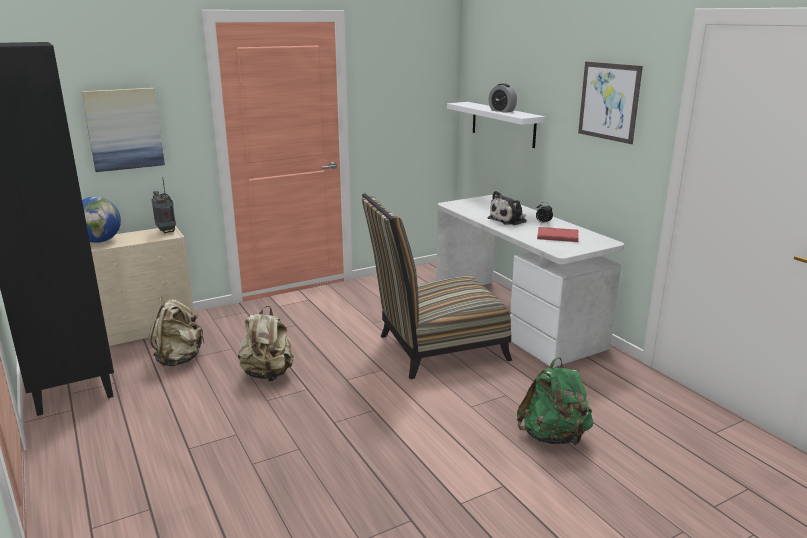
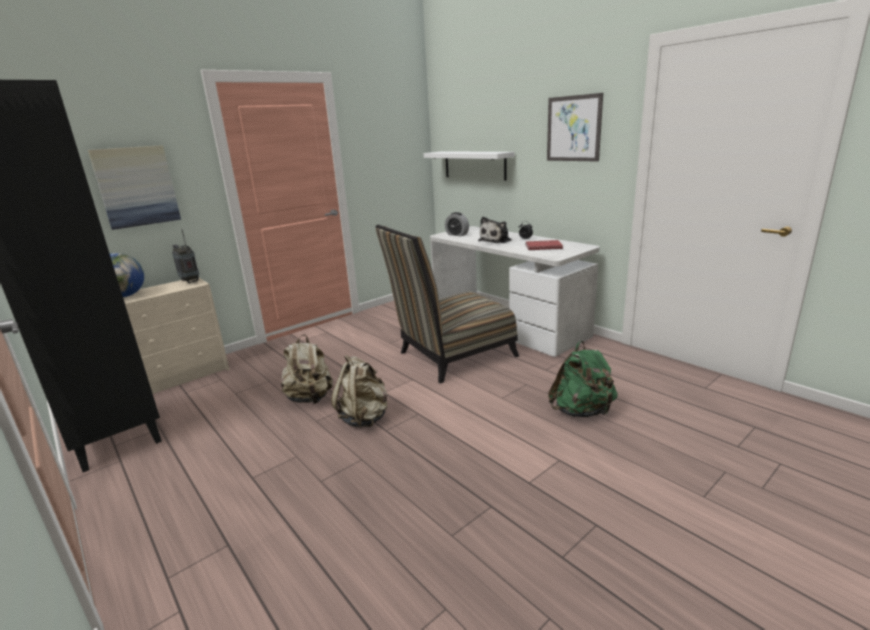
camera: 10 degrees left, 0 degrees up
(179, 359) = (220, 397): beige backpack -> beige backpack (364, 418)
(502, 111) = (475, 152): alarm clock -> alarm clock (457, 235)

